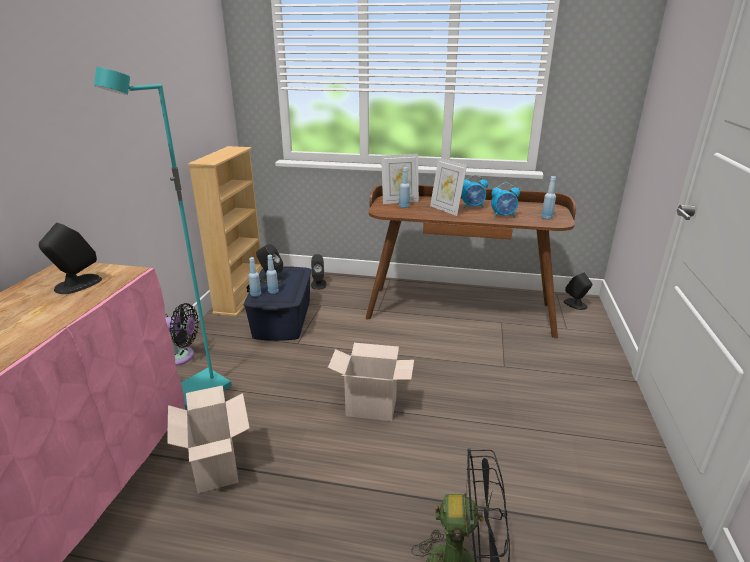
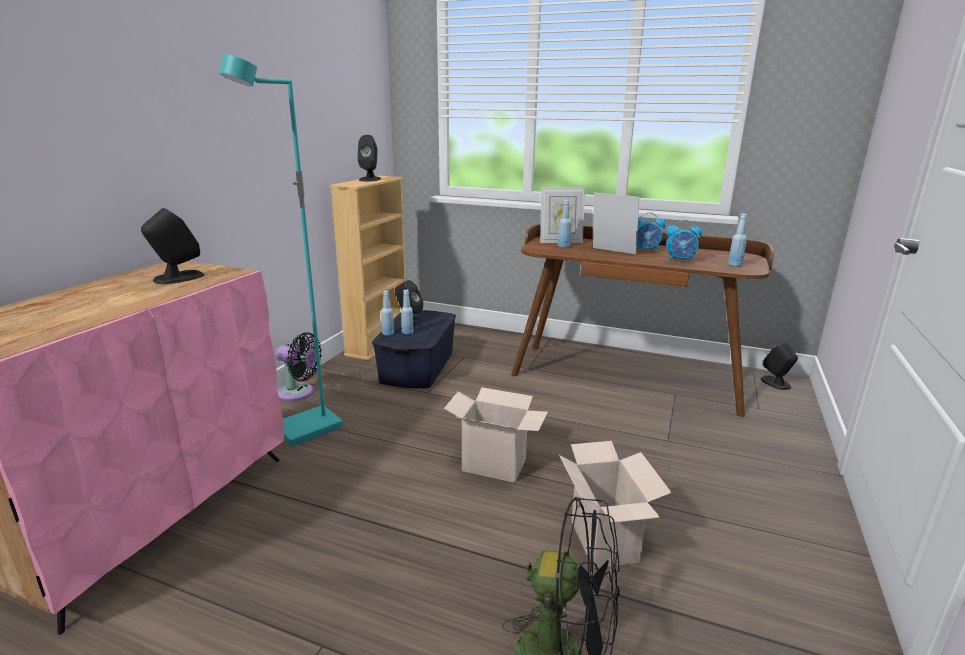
camera: 10 degrees right, 5 degrees down
(218, 468) = (305, 506): cardboard box -> cardboard box (606, 542)
(318, 284) = (466, 337): black speaker -> black speaker (370, 179)
(446, 210) = (612, 251): picture frame -> picture frame turned 150 degrees clockwise

